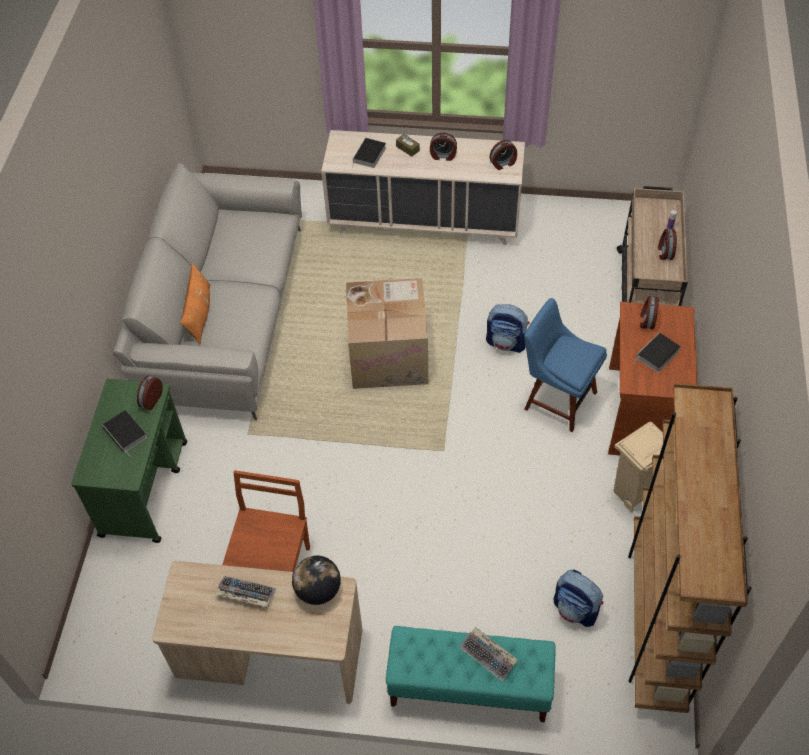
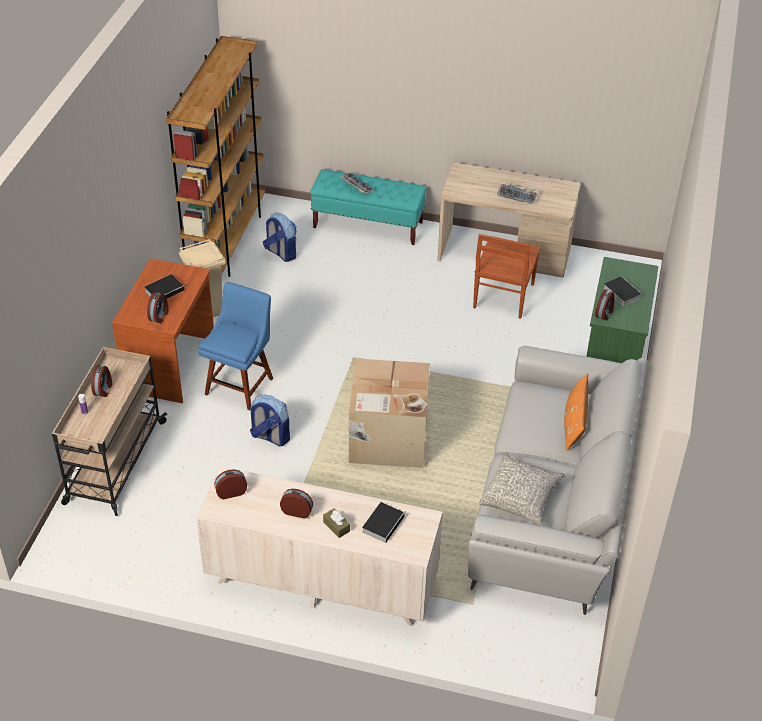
camera: 175 degrees left, 10 degrees down
(255, 235) = (520, 496): none -> grey pillow
(318, 590) = (467, 193): globe -> none
(557, 399) = (241, 384): blue chair -> blue chair turned 105 degrees counterclockwise

